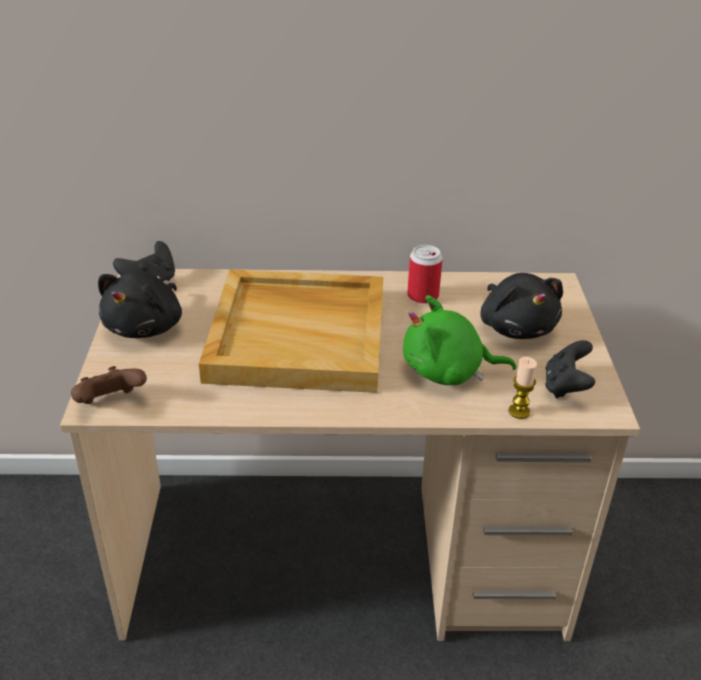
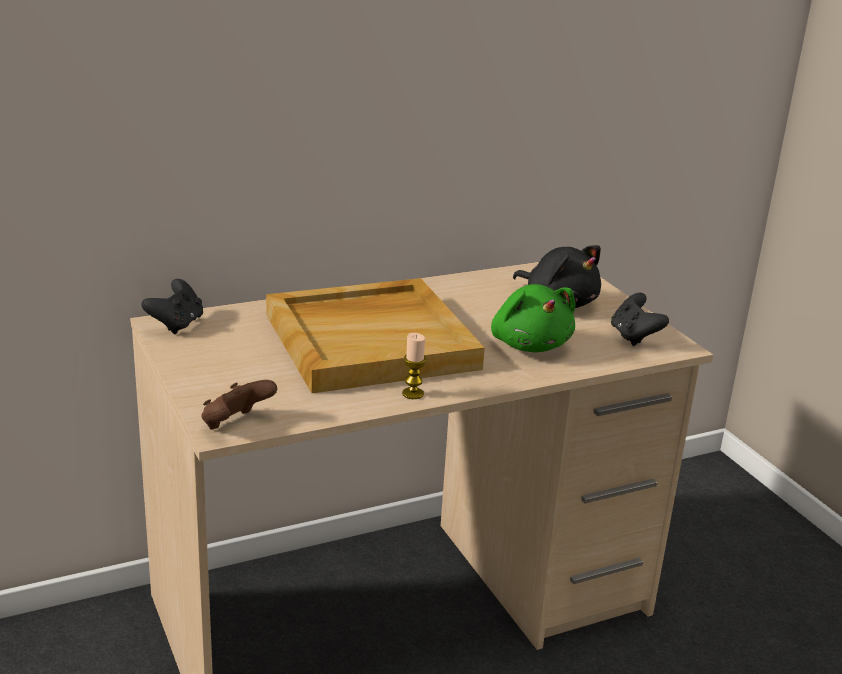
camera: 25 degrees left, 10 degrees down
(146, 327) = (210, 360): black plush toy -> none
(423, 296) = (457, 293): can -> none
(448, 372) = (529, 344): green plush toy -> green plush toy turned 90 degrees counterclockwise
(519, 411) = (612, 360): candle -> candle (413, 394)

